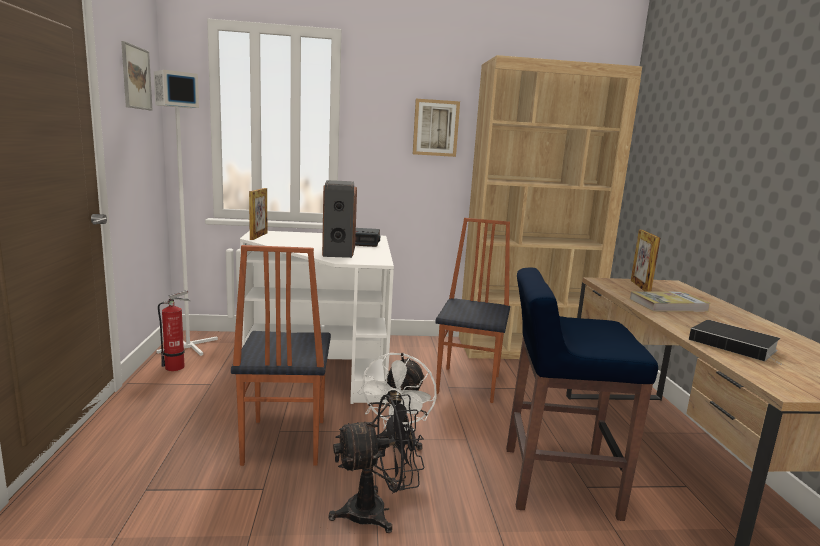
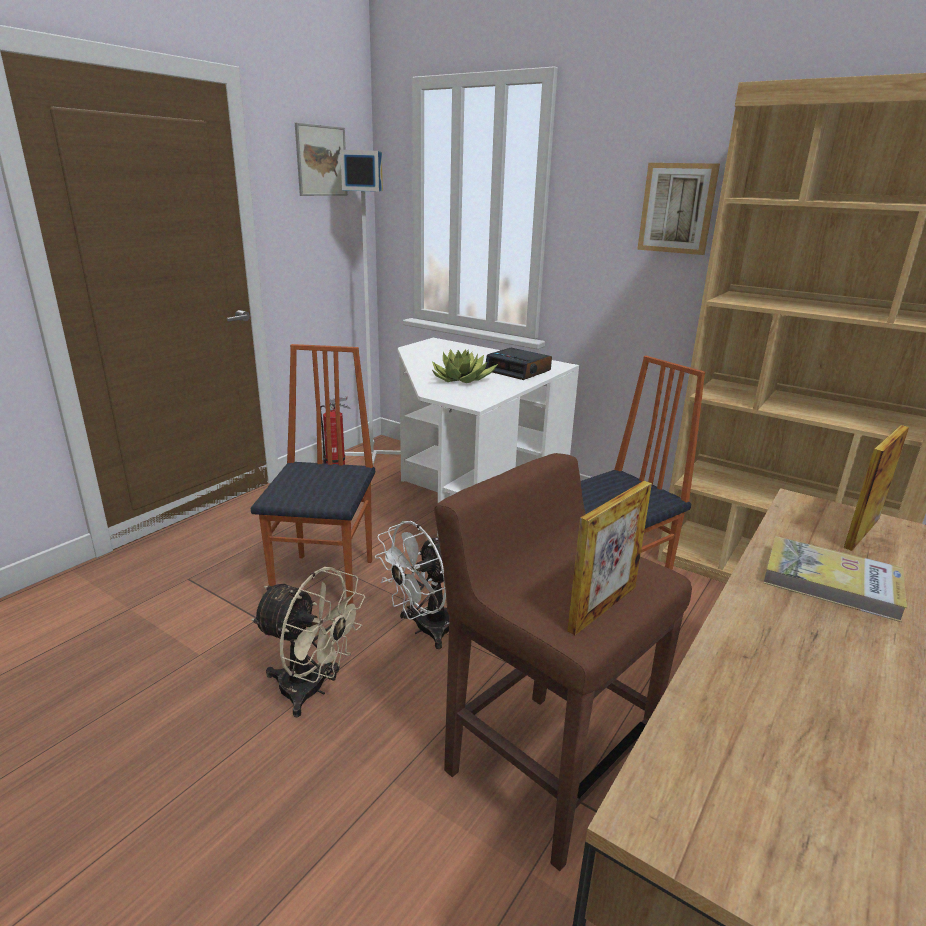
camera: 40 degrees right, 10 degrees up
(258, 236) = (422, 347): picture frame -> picture frame (603, 608)
(283, 442) = (327, 581): chair -> chair turned 150 degrees clockwise
(338, 251) = (462, 379): speaker -> potted plant
(377, 511) = (312, 690): black fan -> beige fan
(556, 481) = (543, 769): blue stool -> brown stool
(735, 345) = (774, 700): book -> none

